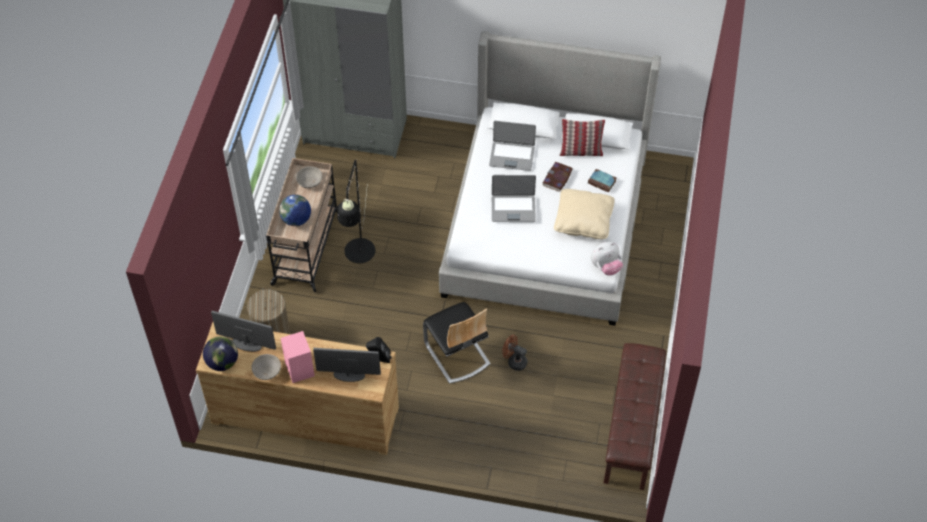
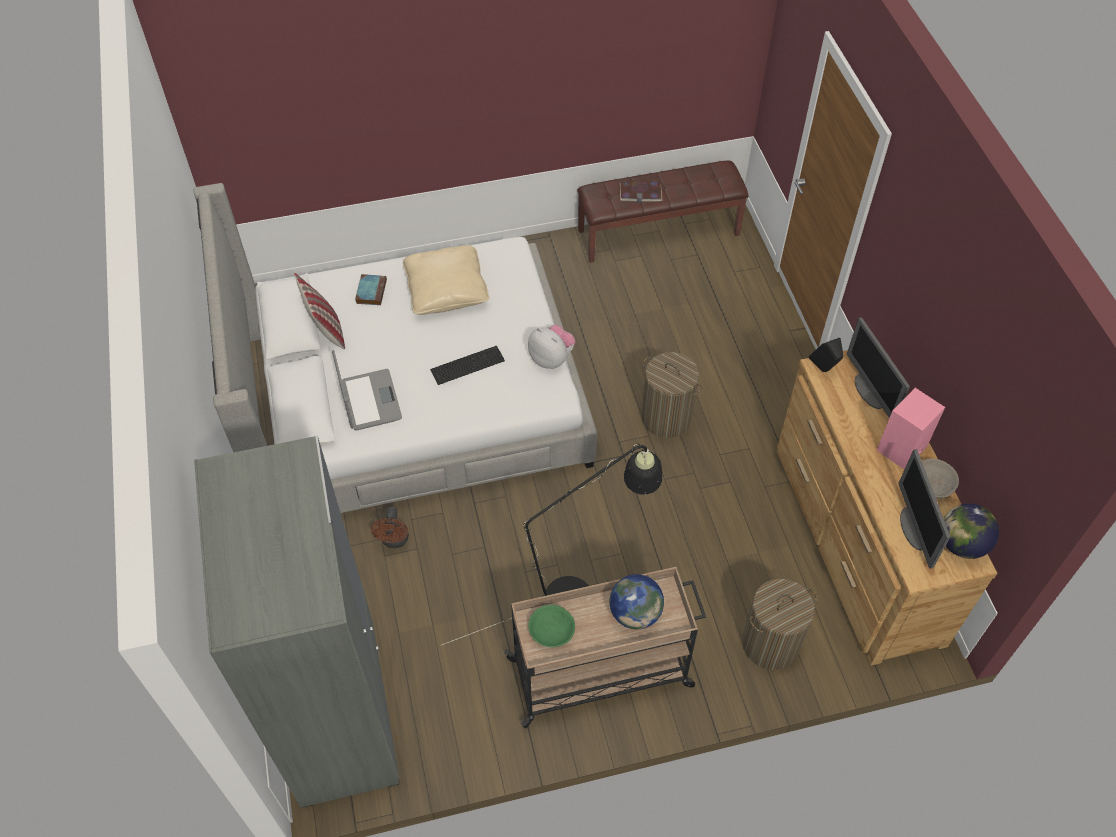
camera: 115 degrees left, 0 degrees up
(310, 181) = (551, 631): grey bowl -> green bowl
(457, 354) = (666, 417): chair -> laundry basket
(513, 209) = (466, 364): laptop -> keyboard
(514, 361) = (640, 358): brown fan -> brown fan (394, 541)
(557, 178) = (387, 338): book -> book (640, 193)
(605, 267) = (508, 248): plush toy -> plush toy (551, 358)

